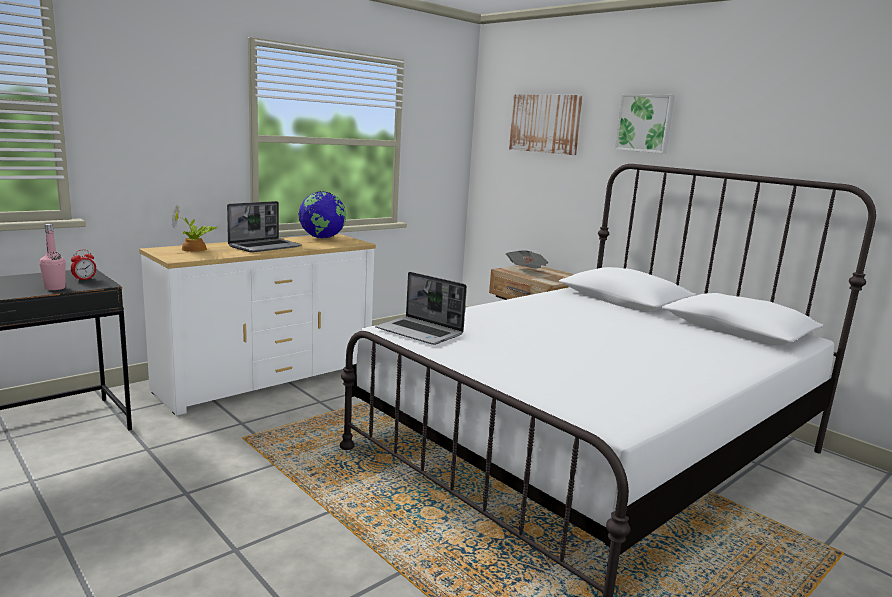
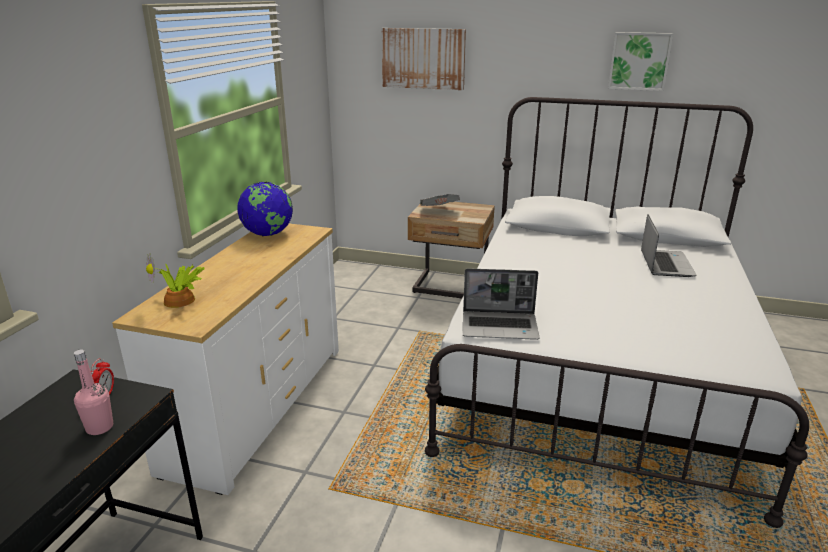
camera: 30 degrees left, 10 degrees up
(265, 247) = (244, 269): laptop -> laptop (665, 264)
(645, 123) = (538, 56): picture -> picture (639, 61)

